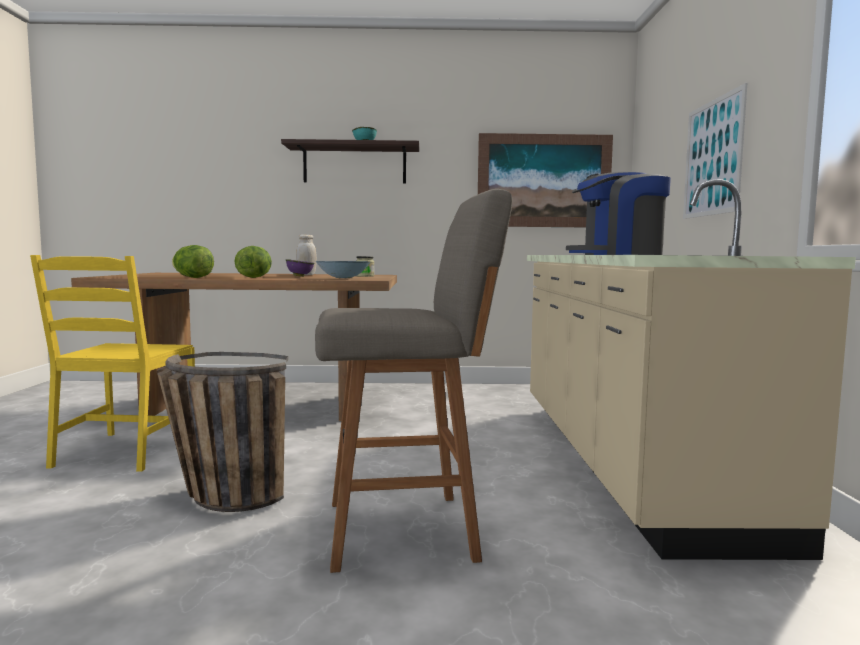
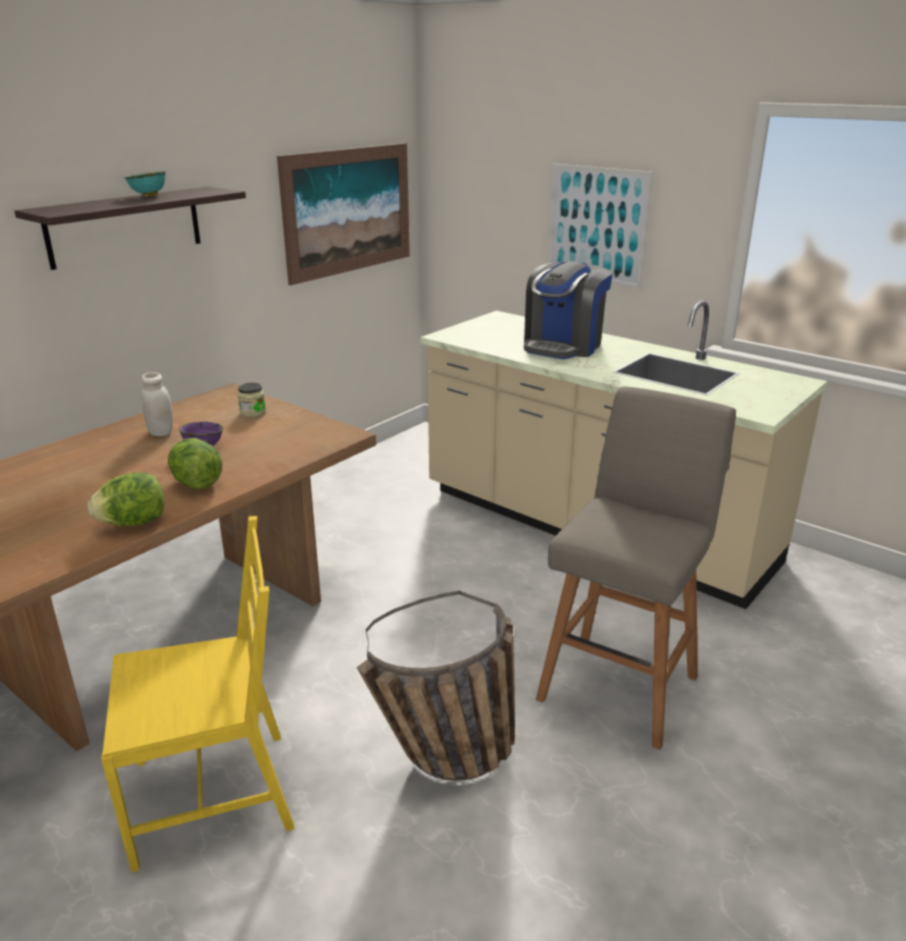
camera: 50 degrees left, 20 degrees up
(126, 451) = (214, 794): yellow chair -> yellow chair turned 60 degrees counterclockwise
(343, 278) = (283, 437): bowl -> none

